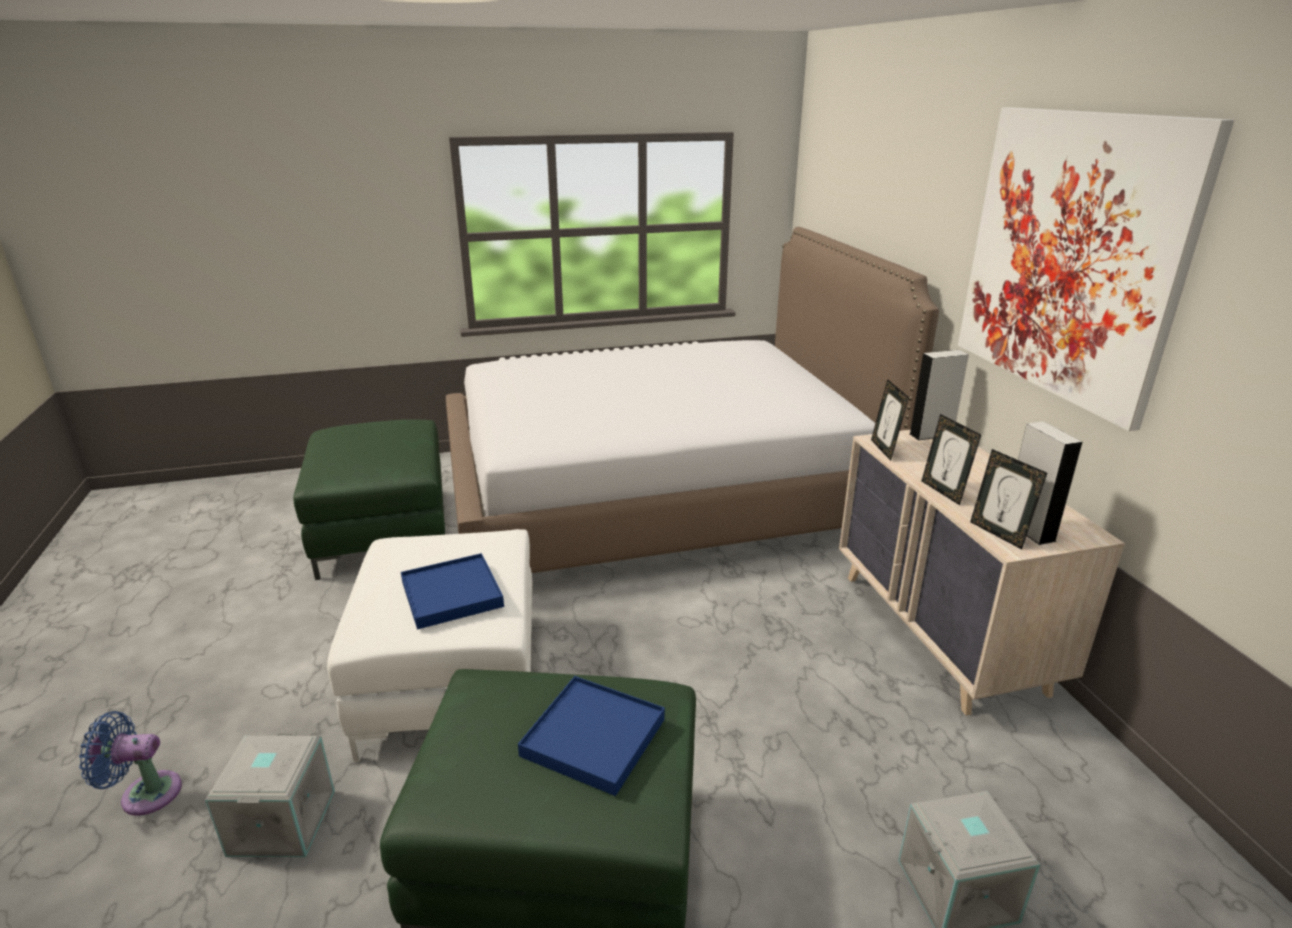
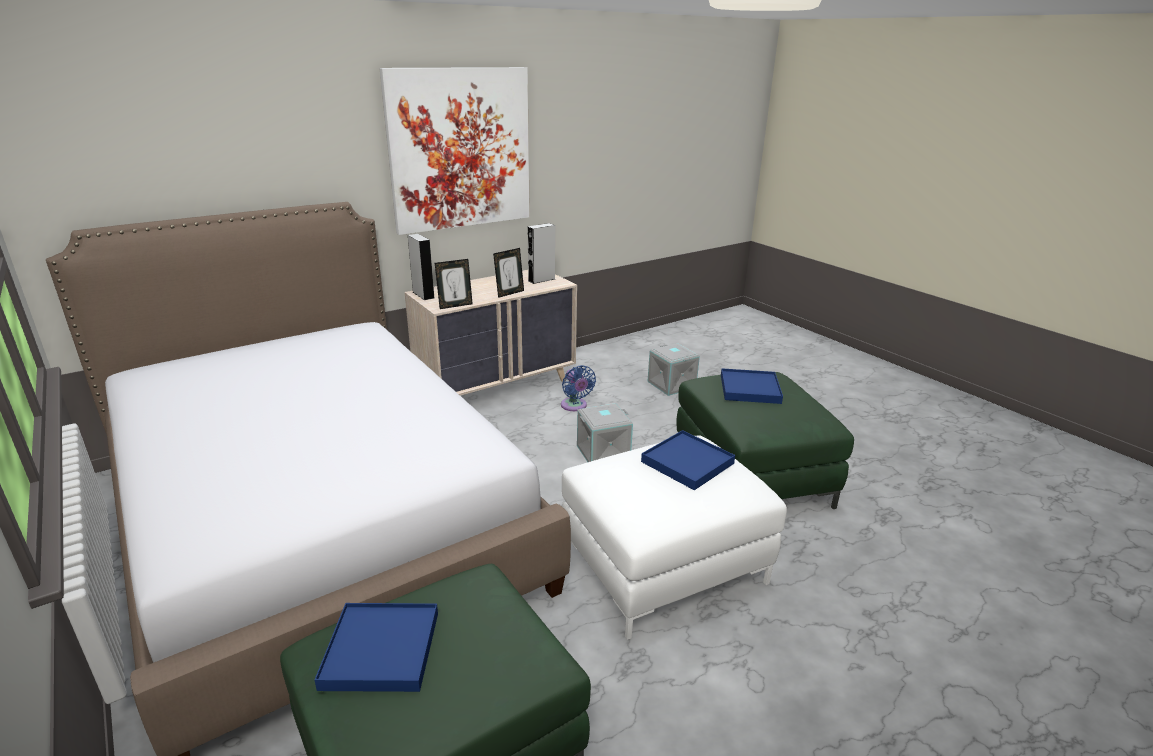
camera: 110 degrees left, 0 degrees up
(145, 793) = (898, 693): blue fan -> blue fan (575, 406)
(280, 821) = (836, 594): grey storage box -> grey storage box (603, 453)
(389, 433) = (381, 650): none -> blue tray
(998, 534) = (550, 285): picture frame -> none

